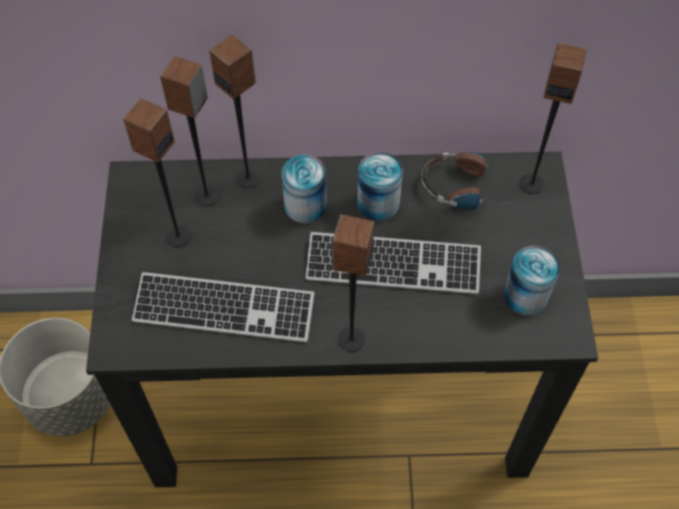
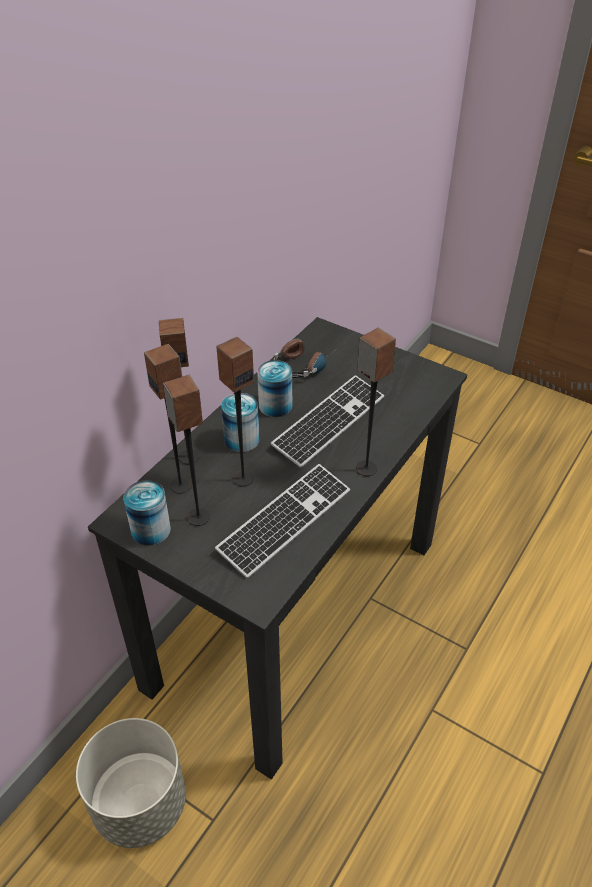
camera: 55 degrees left, 15 degrees down
(526, 295) = (402, 379): can -> can (151, 530)
(532, 183) = (328, 338): speaker -> speaker (243, 478)

